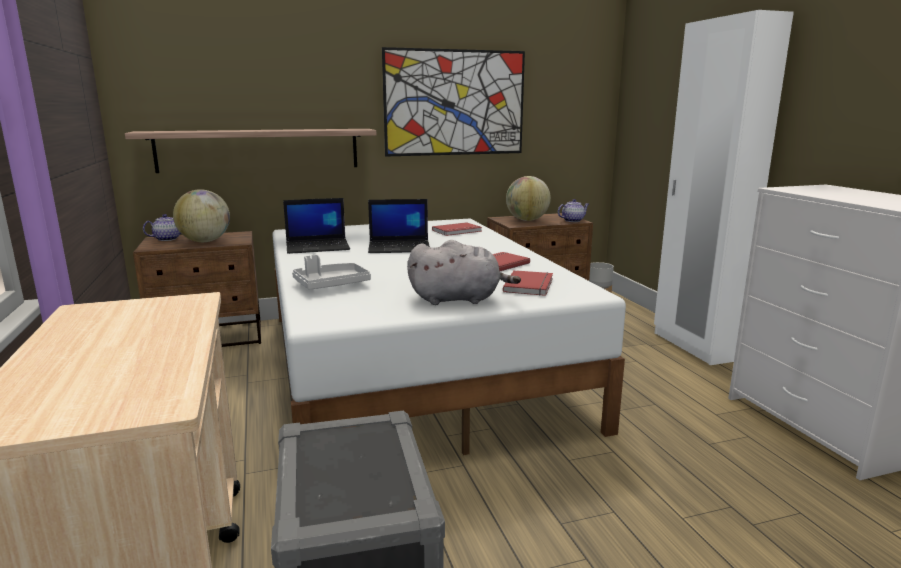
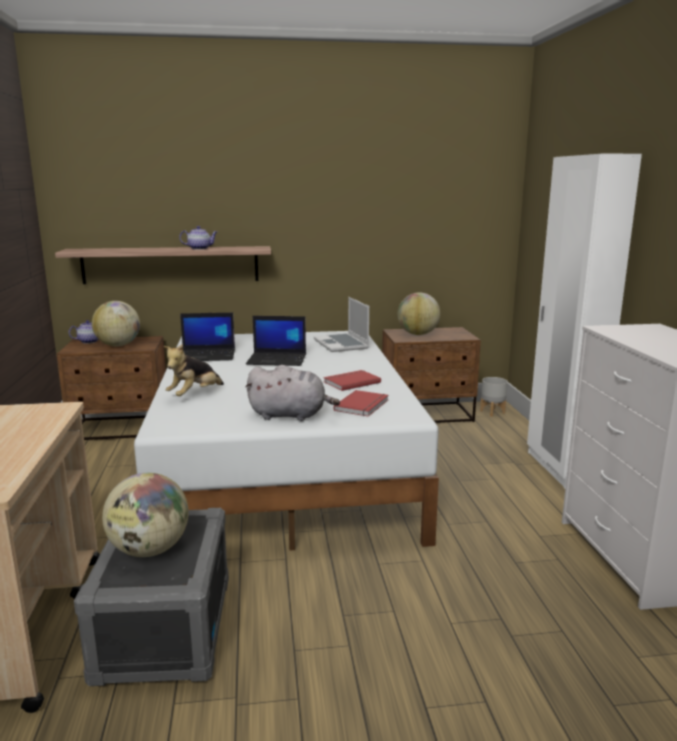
camera: 10 degrees right, 0 degrees up
(331, 285) = (195, 395): grey tray -> plush toy
(342, 470) = (149, 550): none -> globe
(455, 103) = (352, 222): picture -> none
(457, 231) = (342, 344): red book -> laptop
(573, 220) = (462, 337): teapot -> teapot (200, 248)

